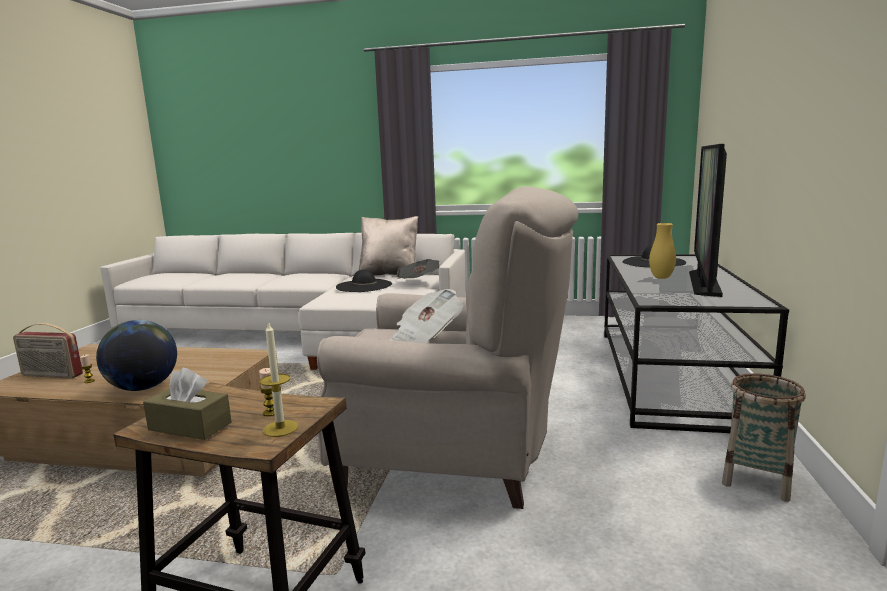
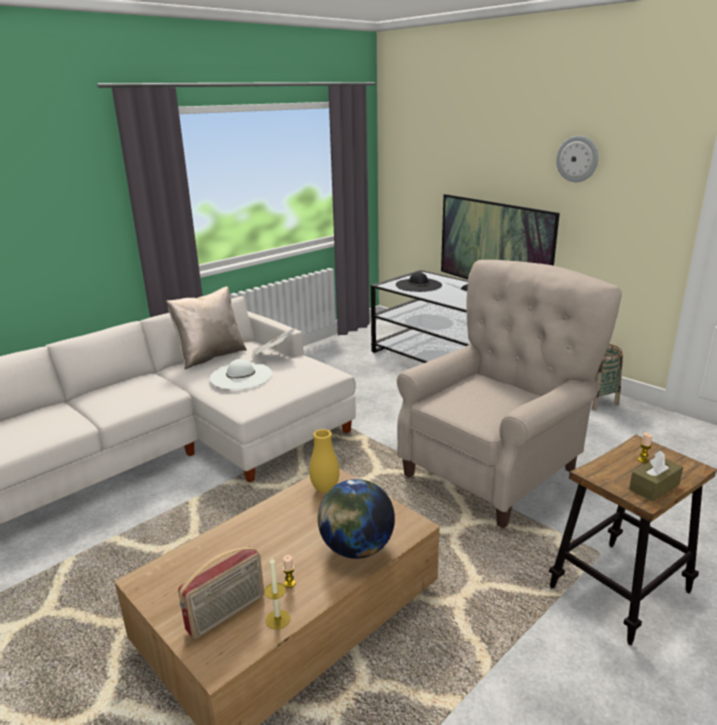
camera: 55 degrees left, 10 degrees up
(280, 428) = (675, 459): candle -> candle (278, 619)
(364, 286) = (241, 376): black hat -> white hat
(425, 337) = (478, 392): newspaper -> none
(661, 278) = (462, 298): yellow vase -> yellow vase (325, 490)
(815, 61) = (577, 159): none -> wall clock

